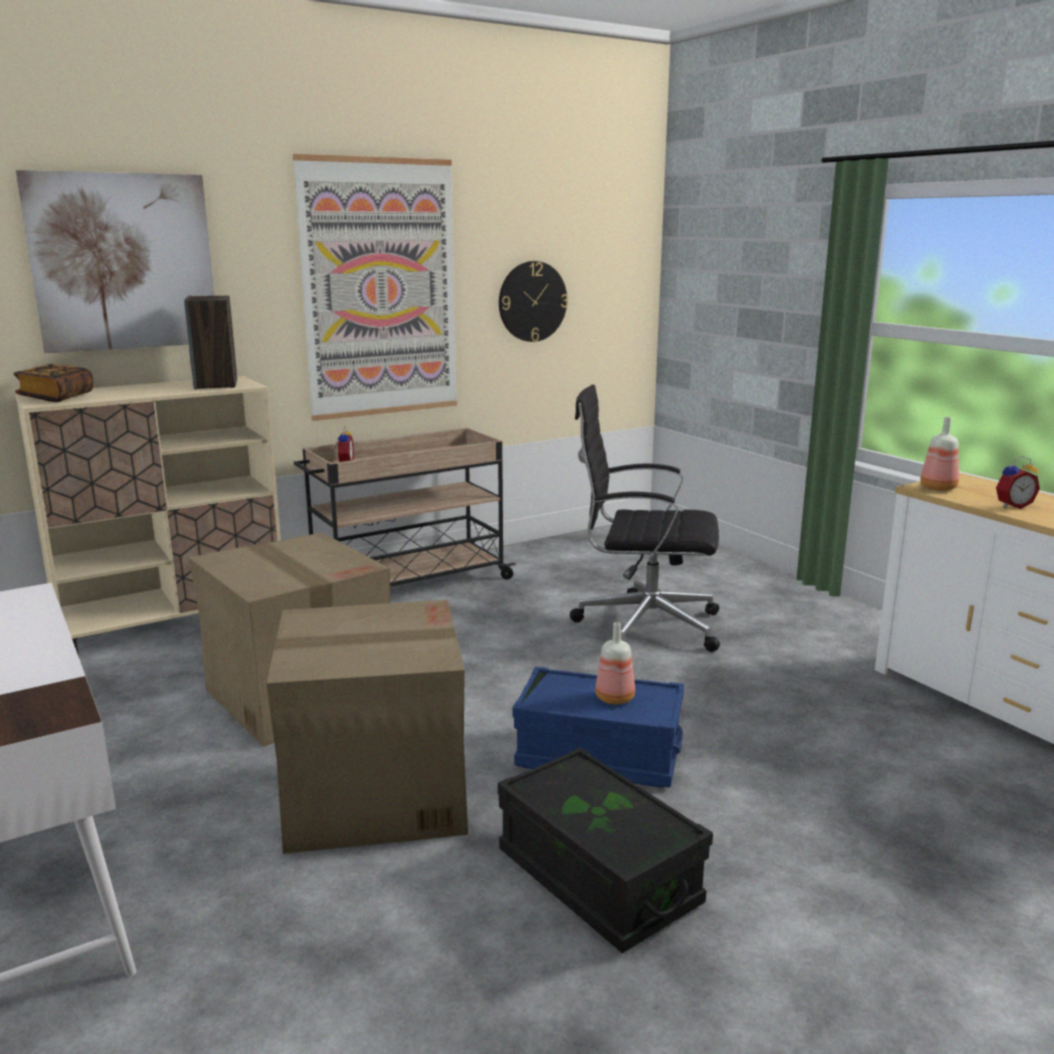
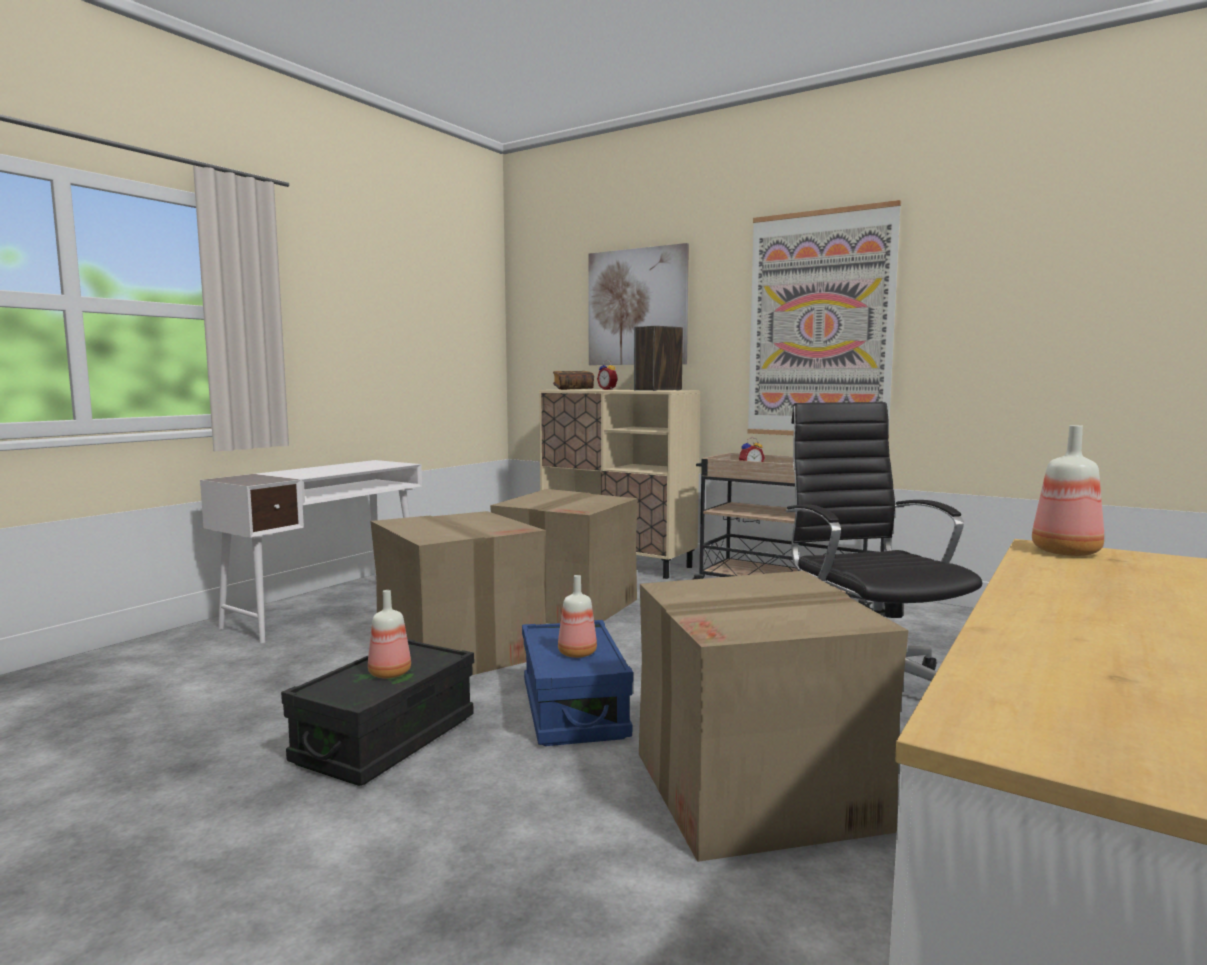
camera: 65 degrees right, 10 degrees down
(532, 301) = (997, 338): wall clock -> none
(601, 807) = (388, 673): none -> bottle
(782, 716) = (757, 789): none -> cardboard box
(1012, 506) = (1070, 583): alarm clock -> alarm clock (608, 389)

